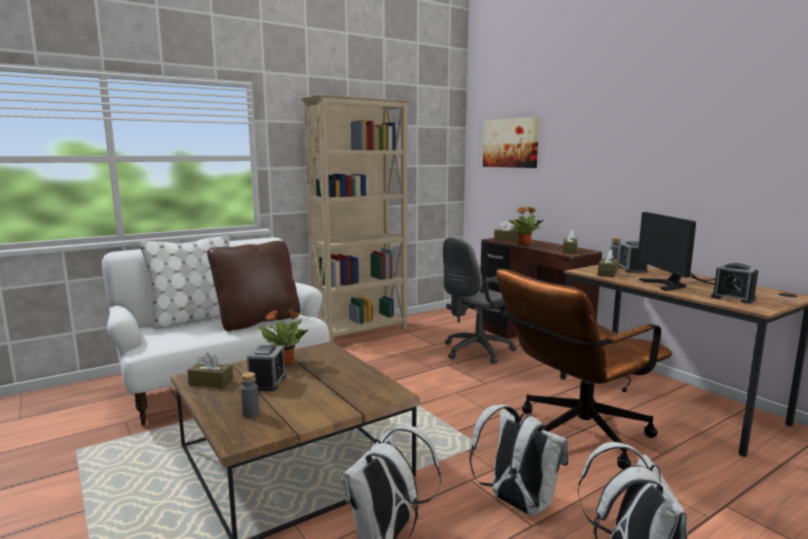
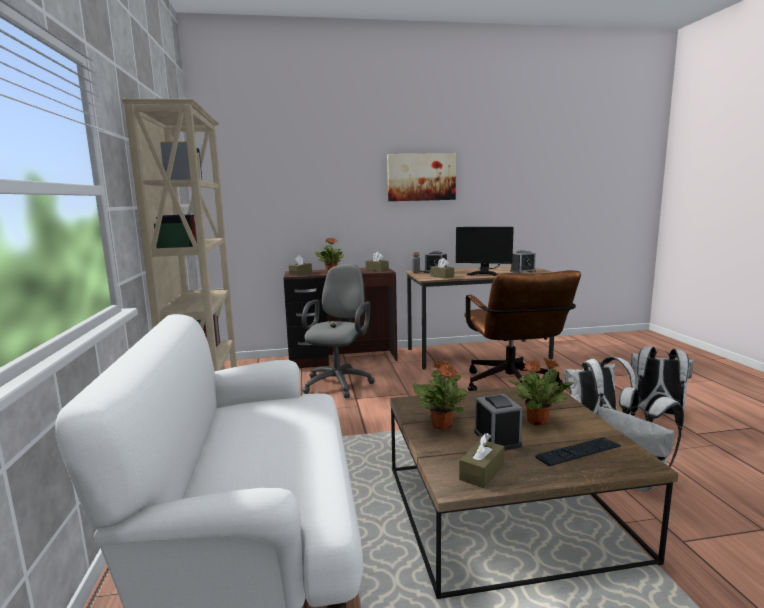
camera: 65 degrees left, 0 degrees up
(197, 318) = (211, 467): white pillow -> none
(250, 413) = (578, 453): grey bottle -> keyboard
(258, 321) = (287, 423): brown pillow -> none
(267, 382) = (497, 439): alarm clock -> alarm clock turned 45 degrees clockwise
(310, 395) = (538, 421): none -> potted plant
(474, 351) = (339, 382): grey office chair -> grey office chair turned 150 degrees counterclockwise
(510, 143) = (268, 179): picture -> picture (421, 177)

